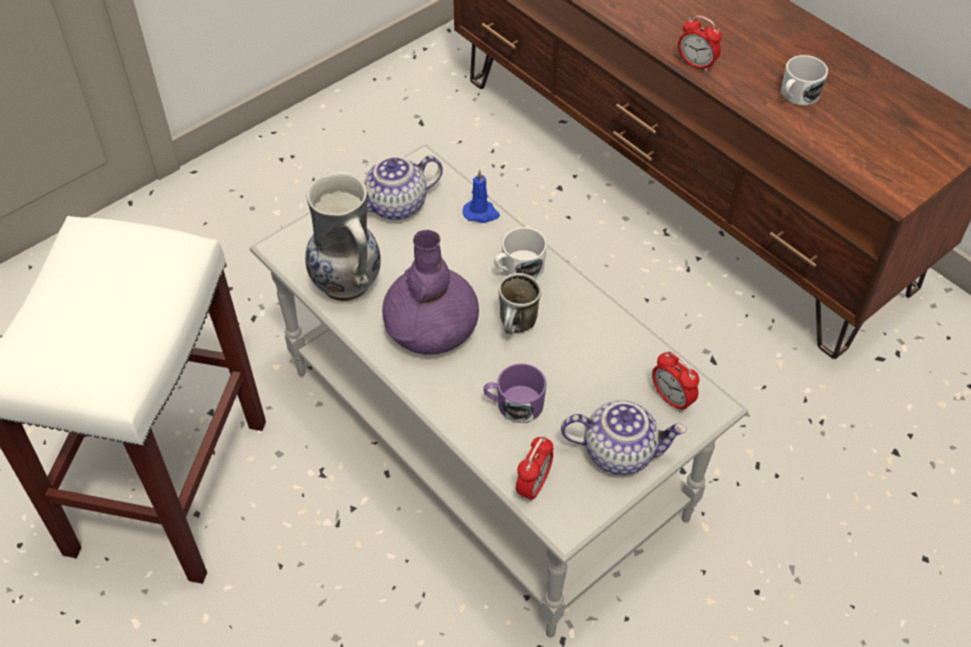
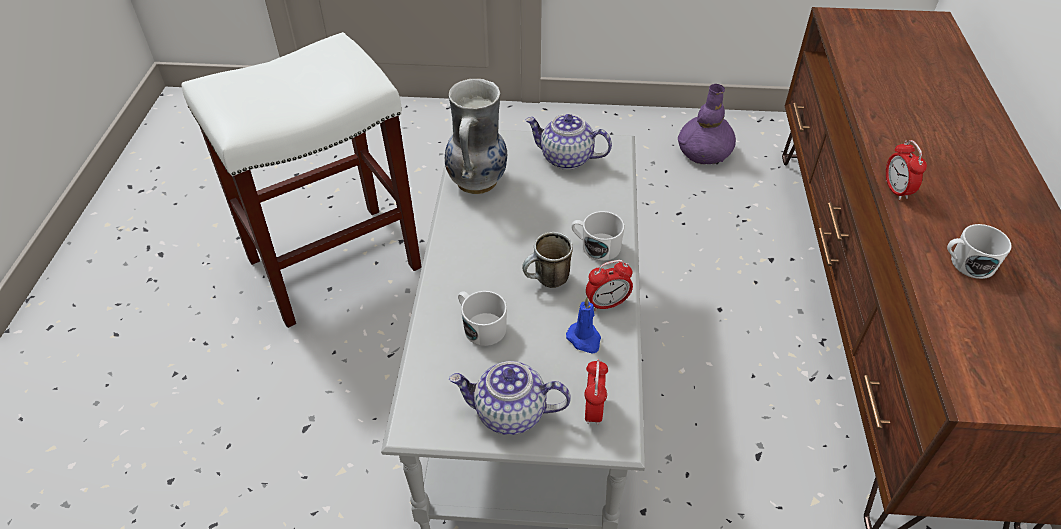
camera: 45 degrees right, 5 degrees down
(432, 327) = (493, 242): purple vase -> purple vase (704, 152)
(481, 213) = (616, 197): blue candle -> blue candle (584, 339)
(514, 404) = (480, 326): purple mug -> white mug
(533, 485) = (425, 386): alarm clock -> alarm clock (607, 304)
(620, 451) = (509, 413): teapot -> teapot turned 135 degrees clockwise

